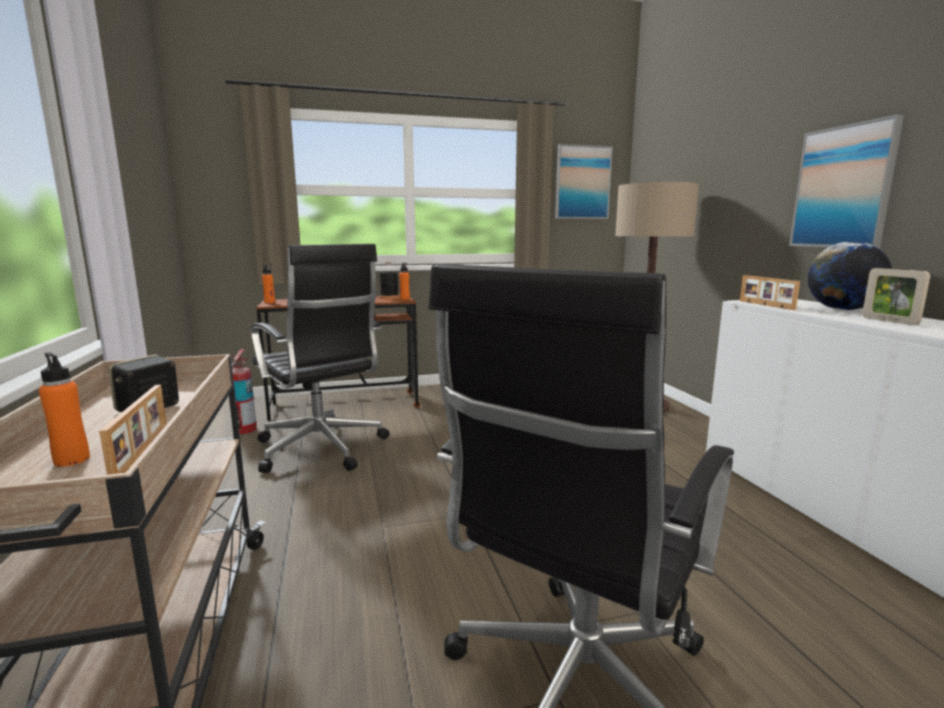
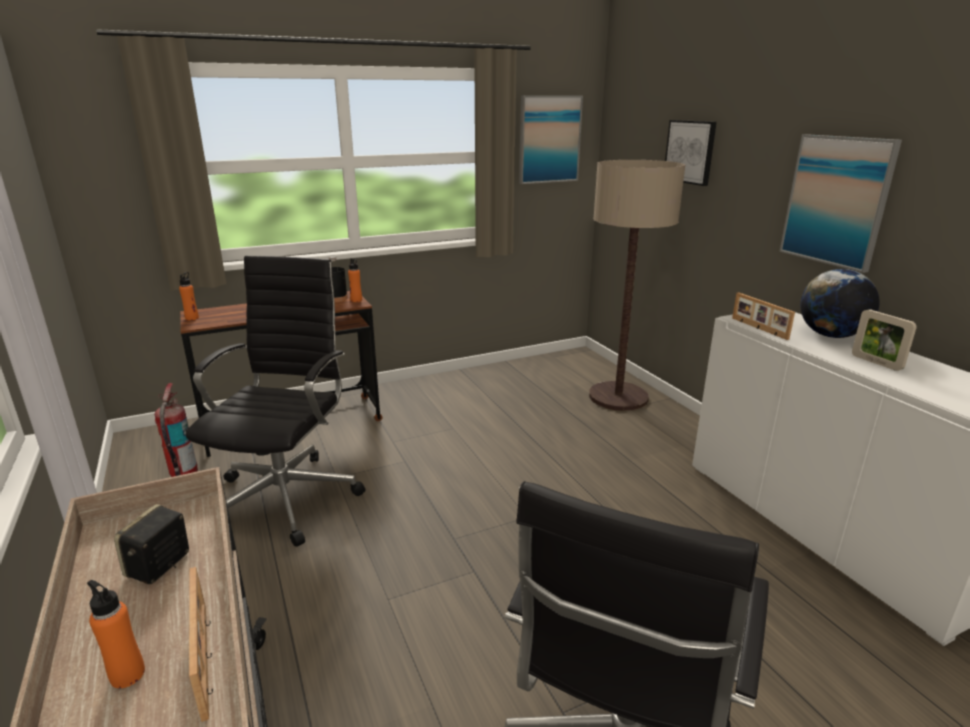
camera: 10 degrees left, 10 degrees up
(322, 449) = (288, 496): black office chair -> black office chair turned 120 degrees counterclockwise
(705, 176) = (690, 152): none -> picture

